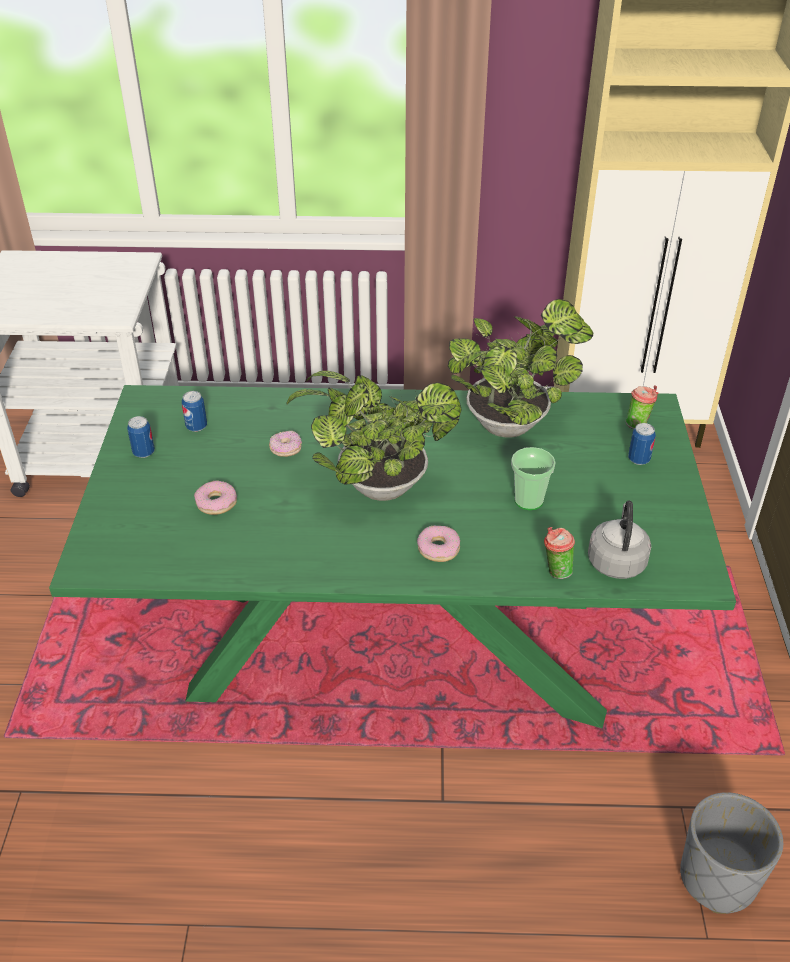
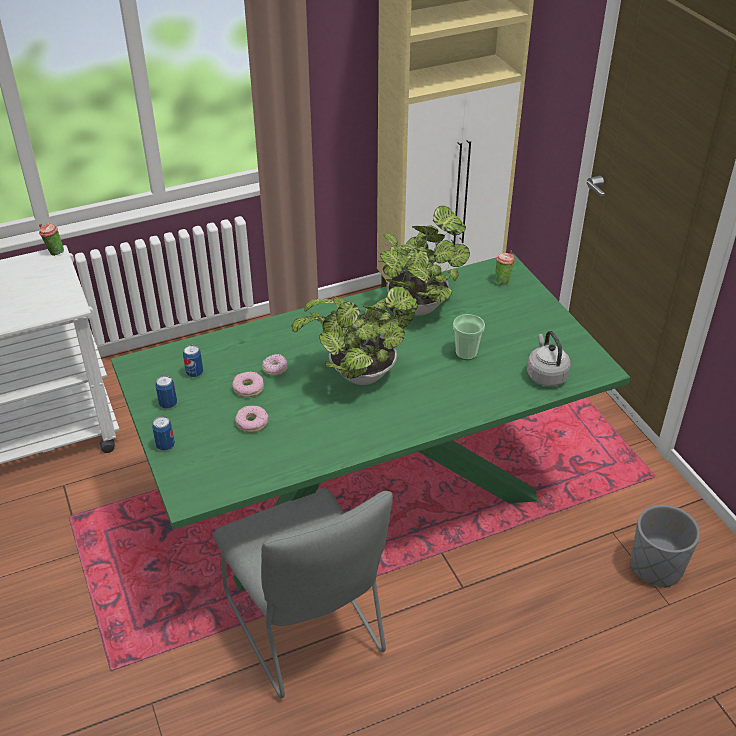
camera: 25 degrees left, 0 degrees up
(231, 777) = (307, 629): none -> grey chair
(438, 549) = (429, 404): donut -> donut (248, 388)
(555, 571) = (513, 394): cup -> cup (54, 252)
(638, 459) = (518, 304): can -> can (165, 445)

